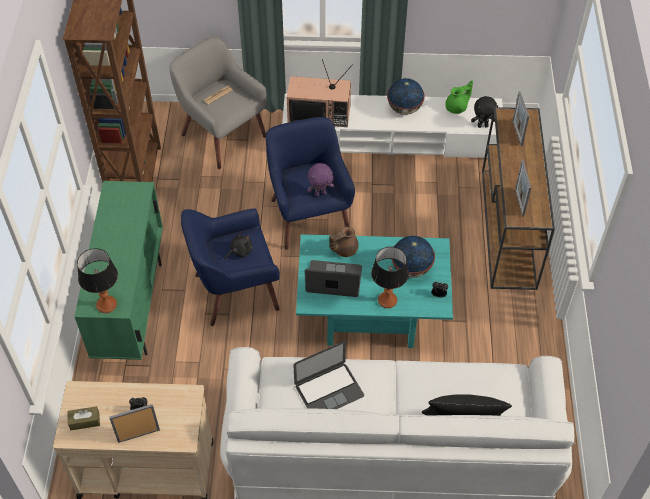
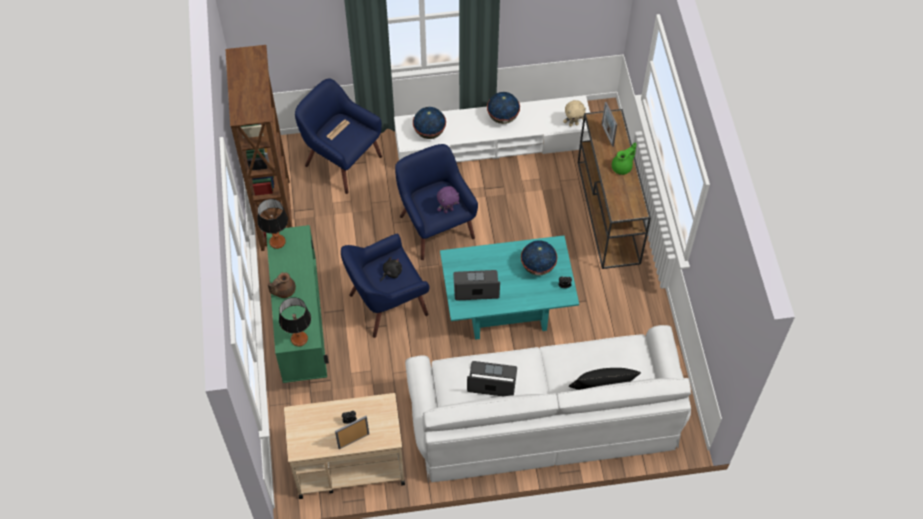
camera: 10 degrees left, 5 degrees up
(84, 421) = (307, 436): brown tissue box -> none
(222, 135) = (342, 161): grey armchair -> blue armchair
(320, 113) = (429, 132): television -> globe
(329, 390) = (492, 380): laptop -> laptop turned 135 degrees counterclockwise
(344, 249) = (479, 258): brown teapot -> brown teapot (283, 291)
(387, 300) = (523, 297): table lamp -> table lamp (277, 241)
(457, 107) = (548, 109): green teapot -> green teapot (622, 167)
(482, 125) = (573, 124): black plush toy -> beige plush toy
(519, 202) = (618, 198): picture frame -> none

